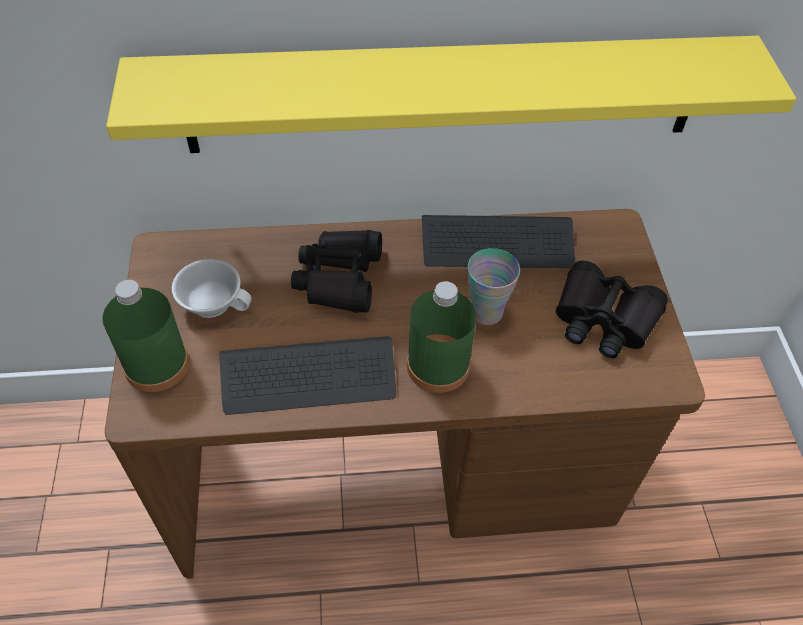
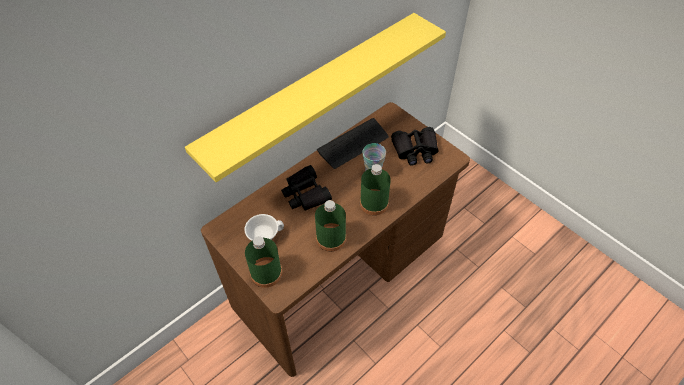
camera: 35 degrees left, 0 degrees up
(308, 377) = (331, 238): keyboard -> green bottle

